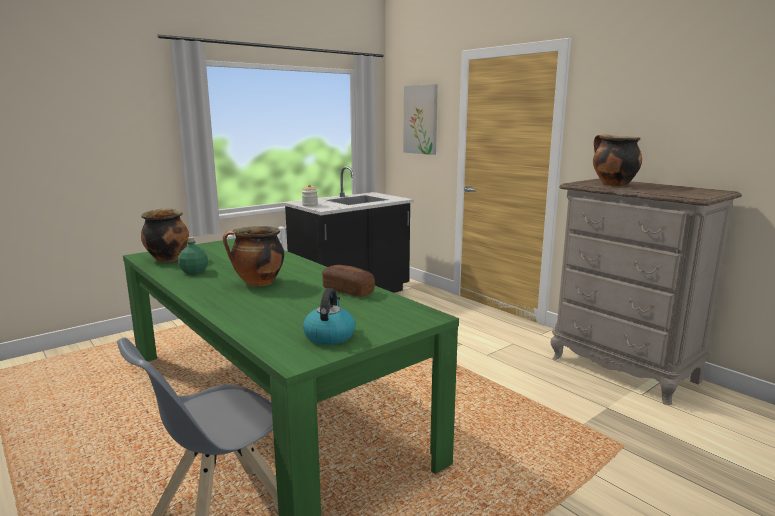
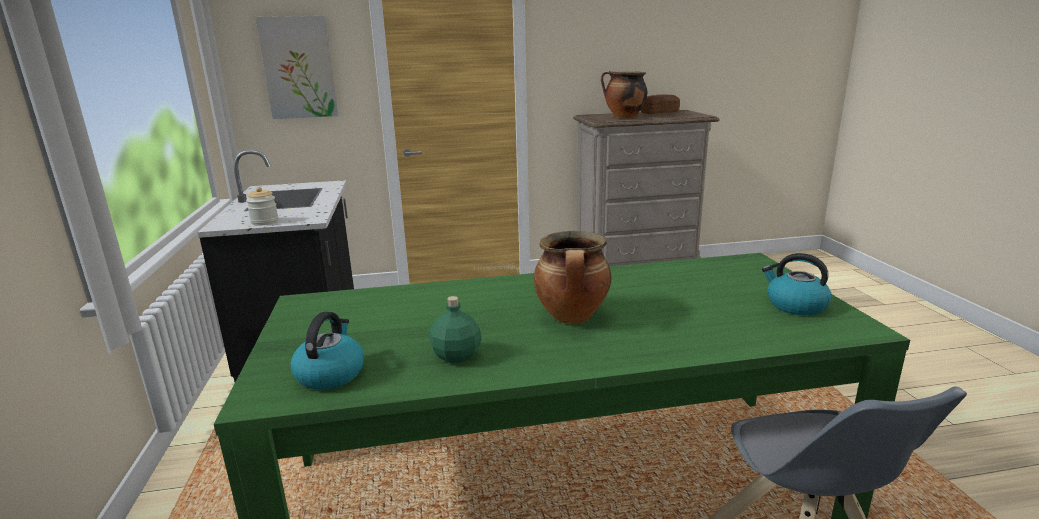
camera: 60 degrees left, 5 degrees up
(167, 258) = (330, 374): cooking pot -> kettle
(348, 290) = (647, 277): bread -> bread (659, 112)

